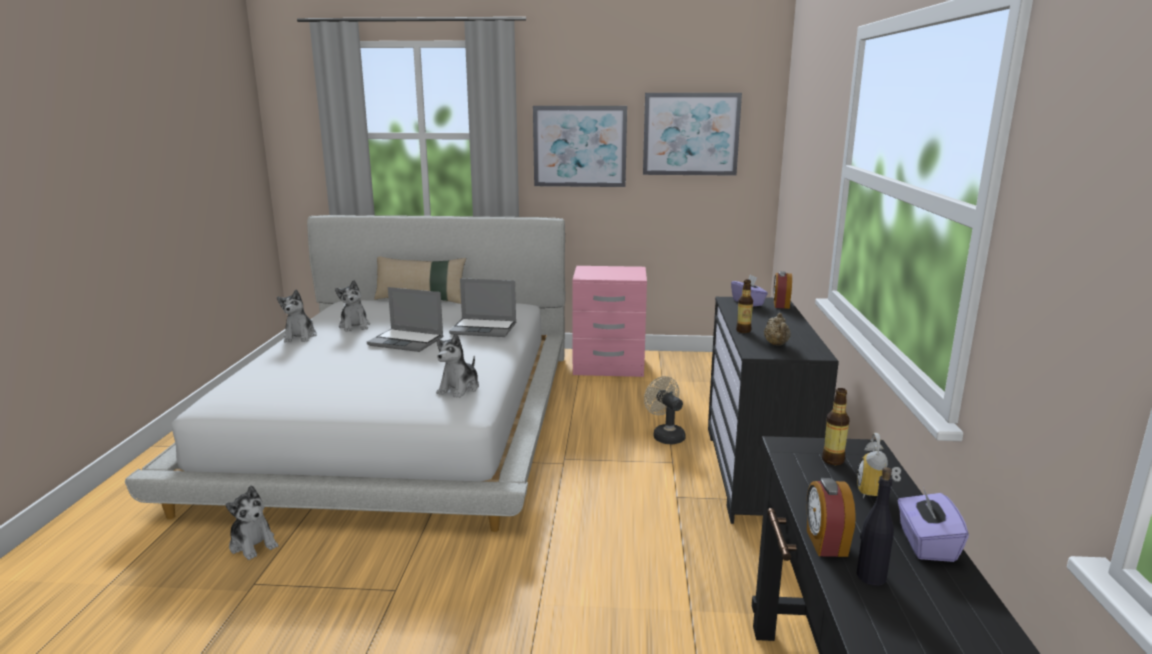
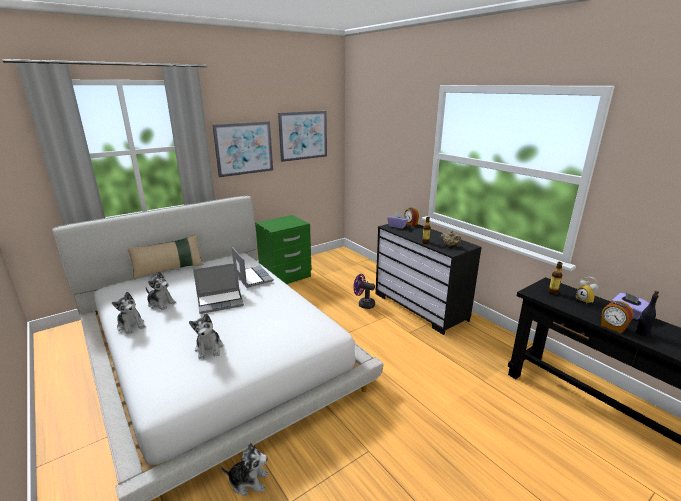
camera: 40 degrees left, 5 degrees up
(459, 388) = (308, 320): plush toy -> plush toy (209, 348)
(484, 329) = (252, 277): laptop -> laptop turned 90 degrees counterclockwise
(608, 366) = (285, 276): pink nightstand -> green nightstand
(665, 435) = (363, 304): beige fan -> purple fan

